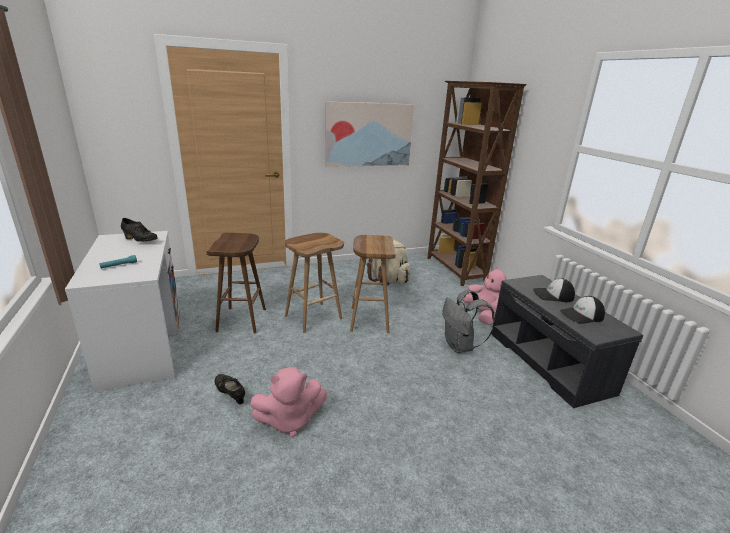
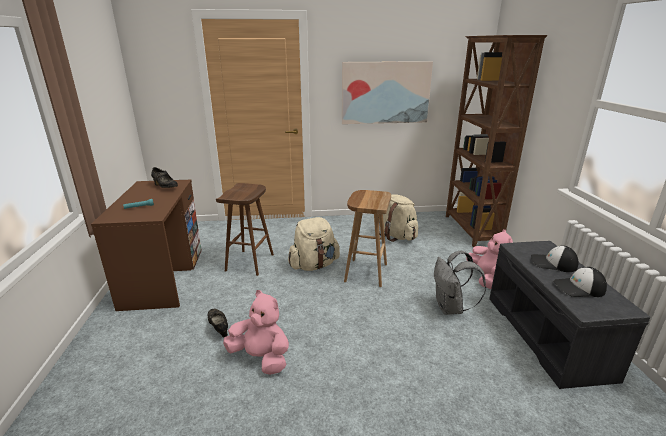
camera: 15 degrees right, 0 degrees up
(143, 345) = (164, 277): white desk -> brown desk
(289, 420) = (261, 358): pink plush toy -> pink plush toy turned 150 degrees counterclockwise
(313, 317) = (314, 265): brown stool -> beige backpack

